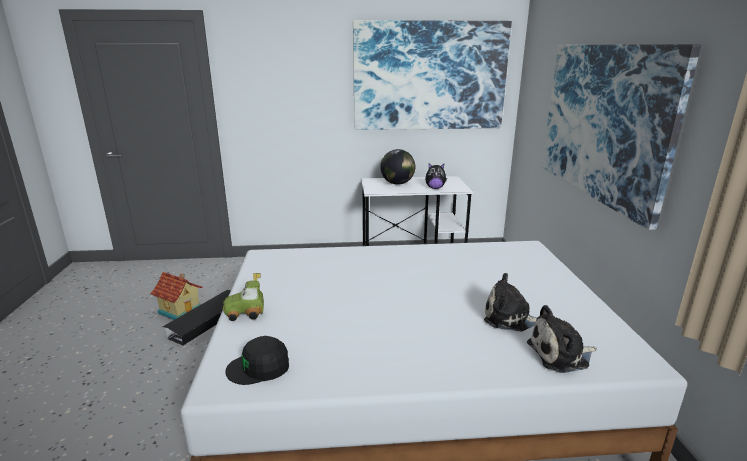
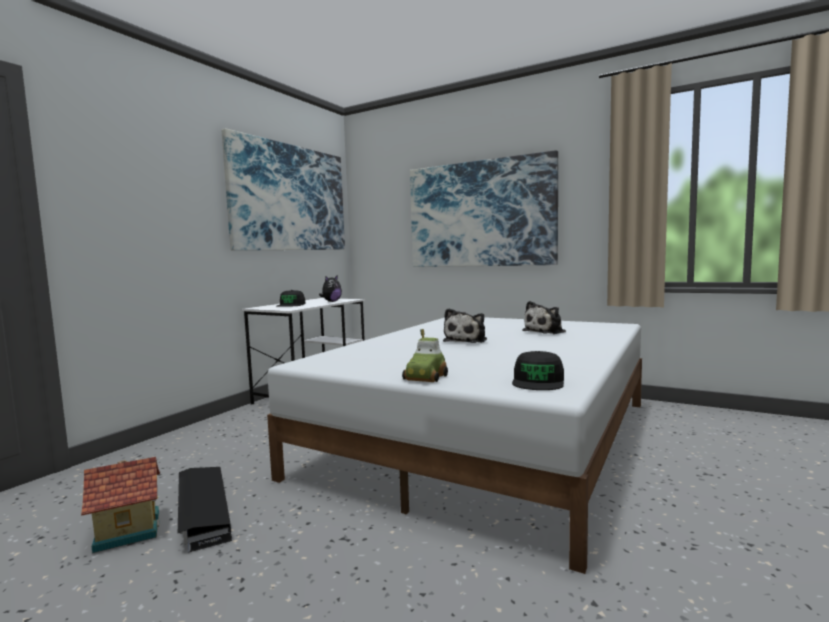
camera: 55 degrees left, 15 degrees down
(397, 183) = (291, 305): globe -> black cap
(561, 355) = (599, 331): plush toy -> plush toy (467, 340)

